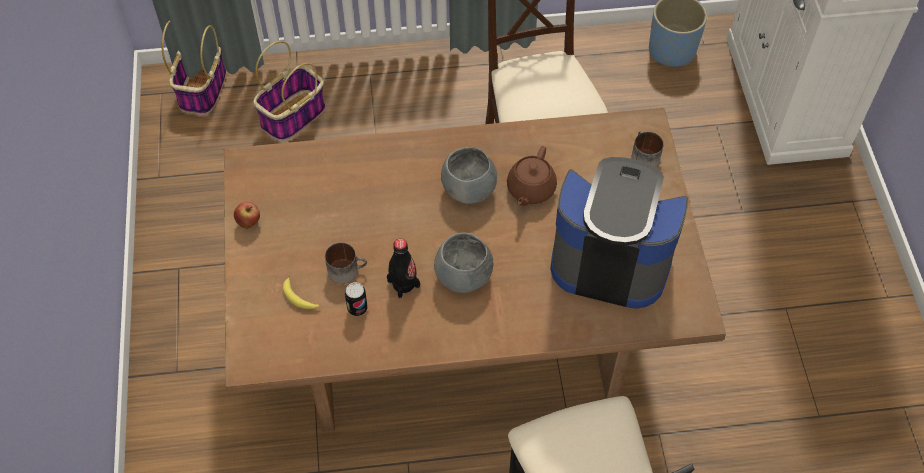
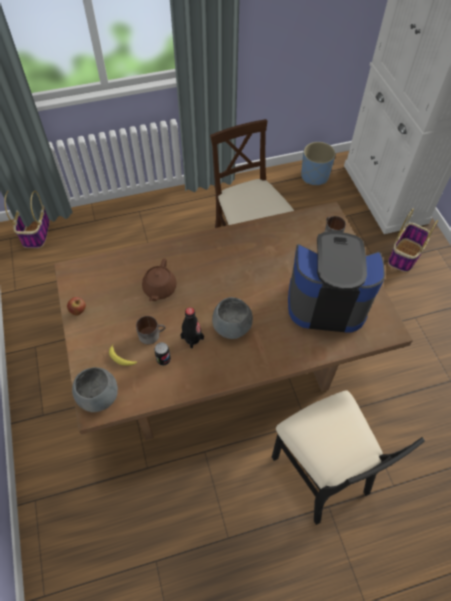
camera: 10 degrees left, 0 degrees up
(293, 117) = (95, 242): basket -> basket (404, 256)
(469, 189) = (224, 268): grey bowl -> grey bowl (99, 396)
(530, 189) = (264, 263): brown teapot -> brown teapot (159, 289)

